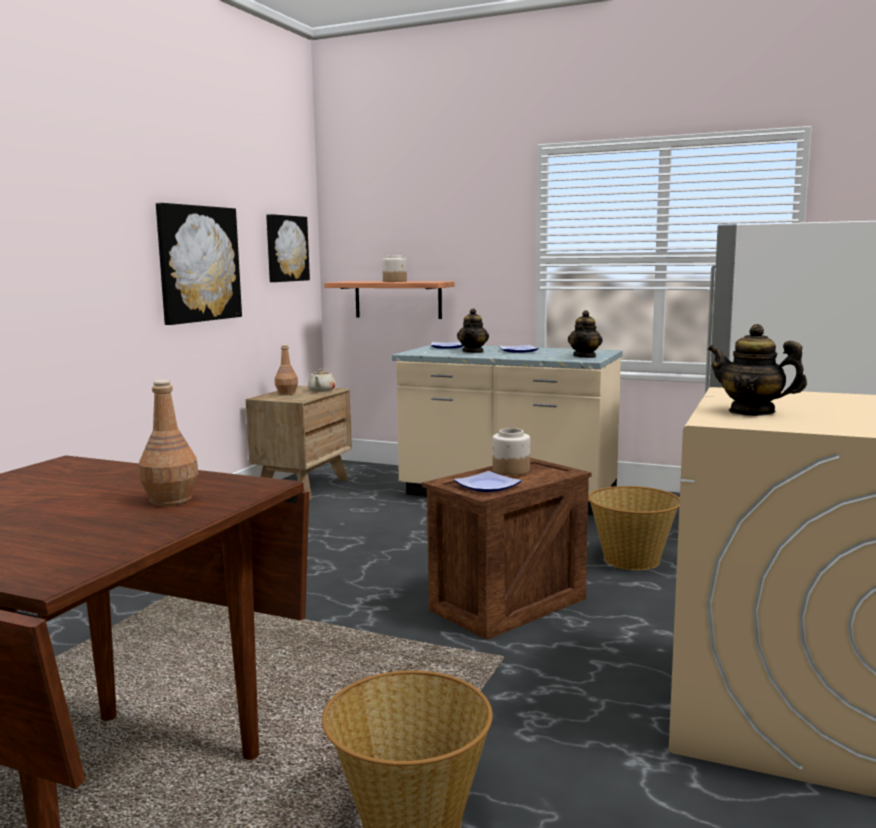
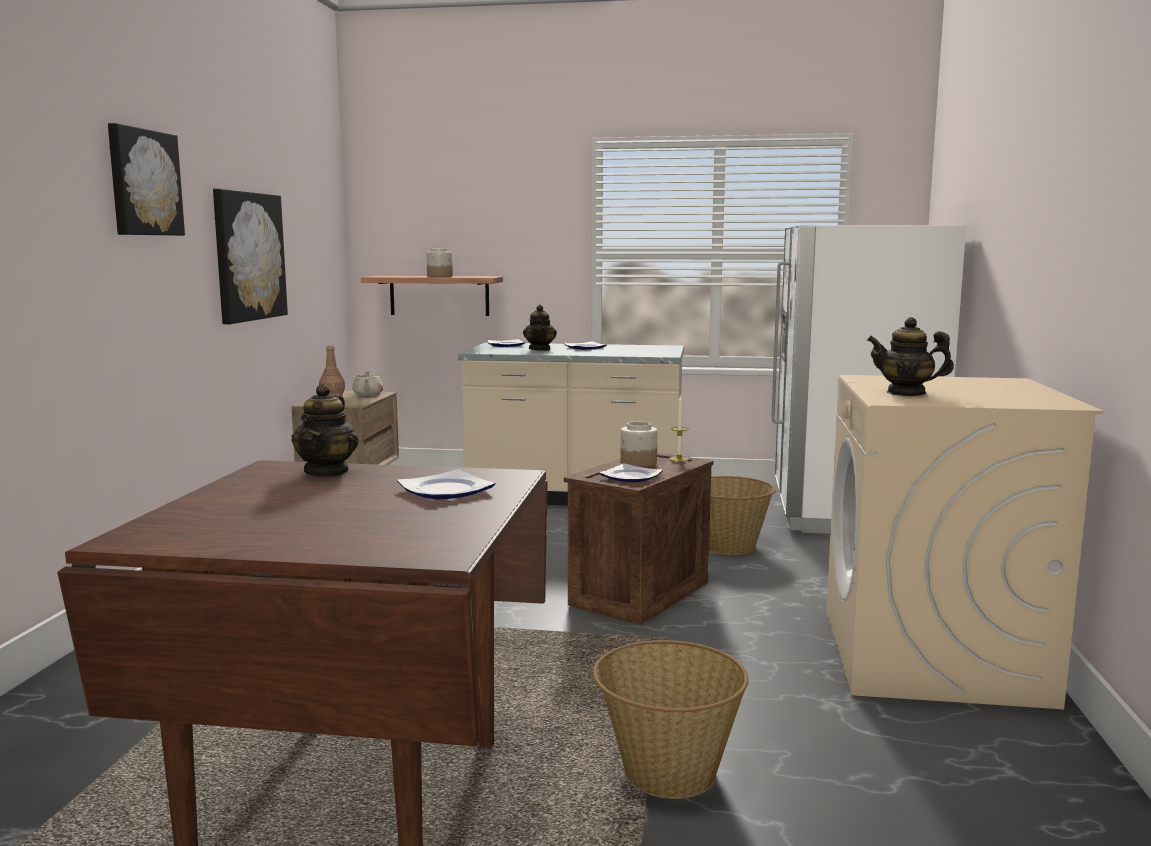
camera: 15 degrees left, 0 degrees up
(170, 500) = (445, 491): brown bottle -> plate
(285, 248) = (319, 239): picture -> picture (143, 182)
(556, 469) = (679, 459): none -> candle
(585, 356) = (658, 352): teapot -> teapot (327, 472)

